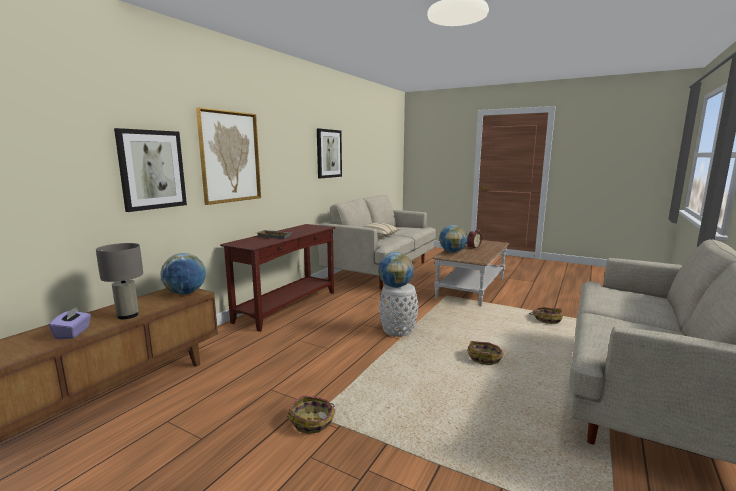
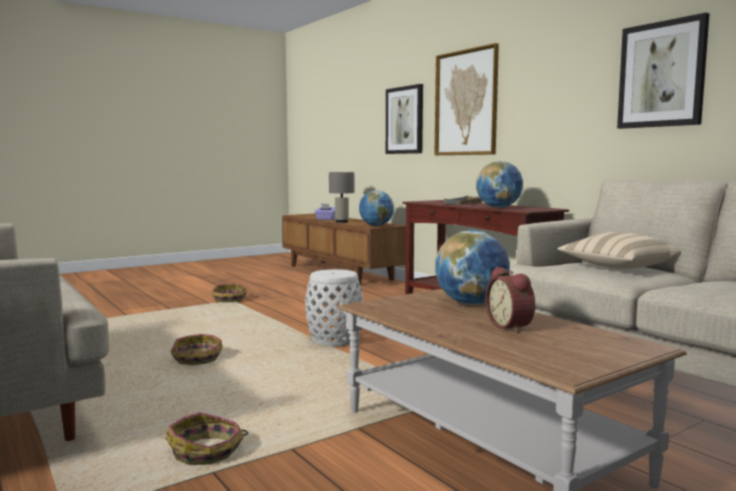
camera: 115 degrees right, 5 degrees down
(395, 286) = (335, 271): globe -> globe (498, 207)

